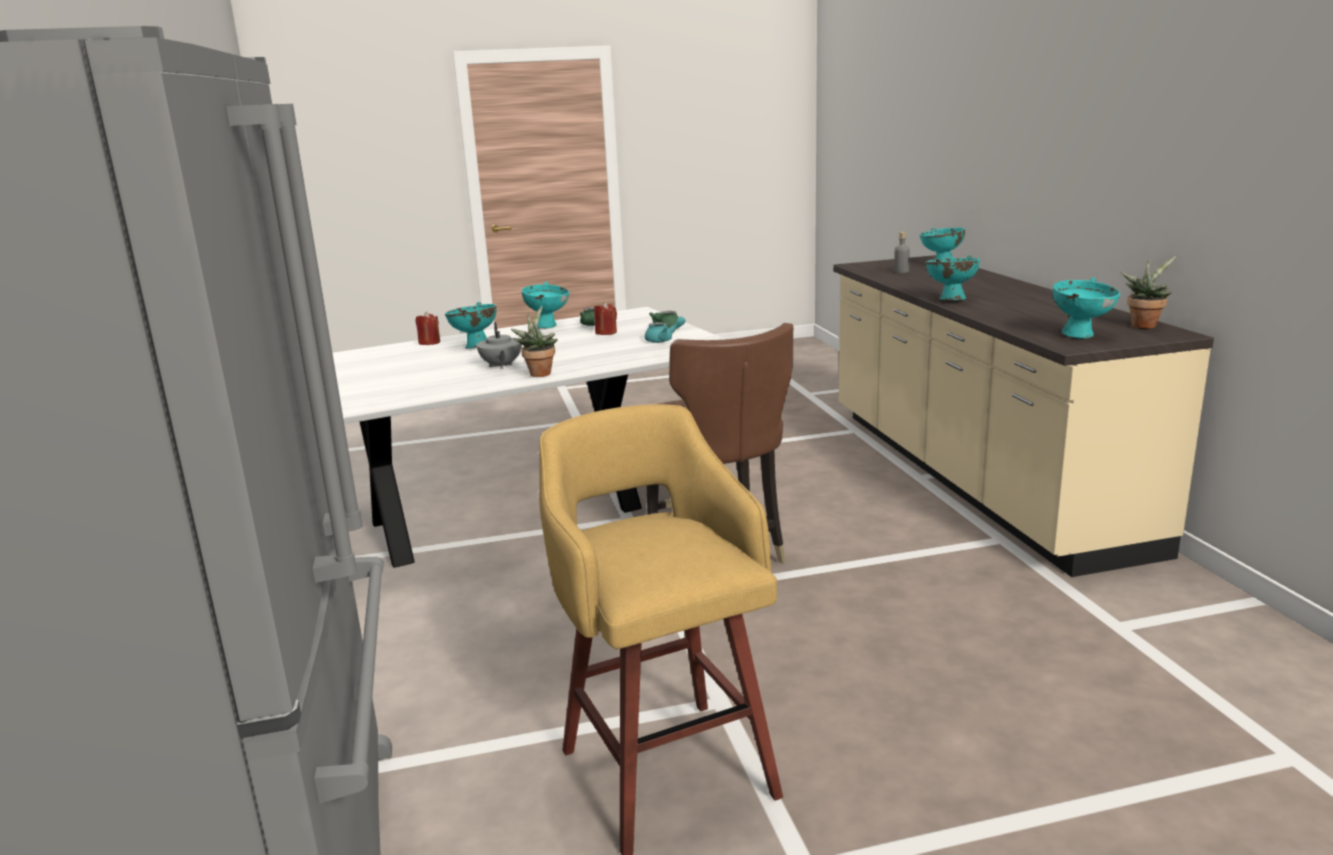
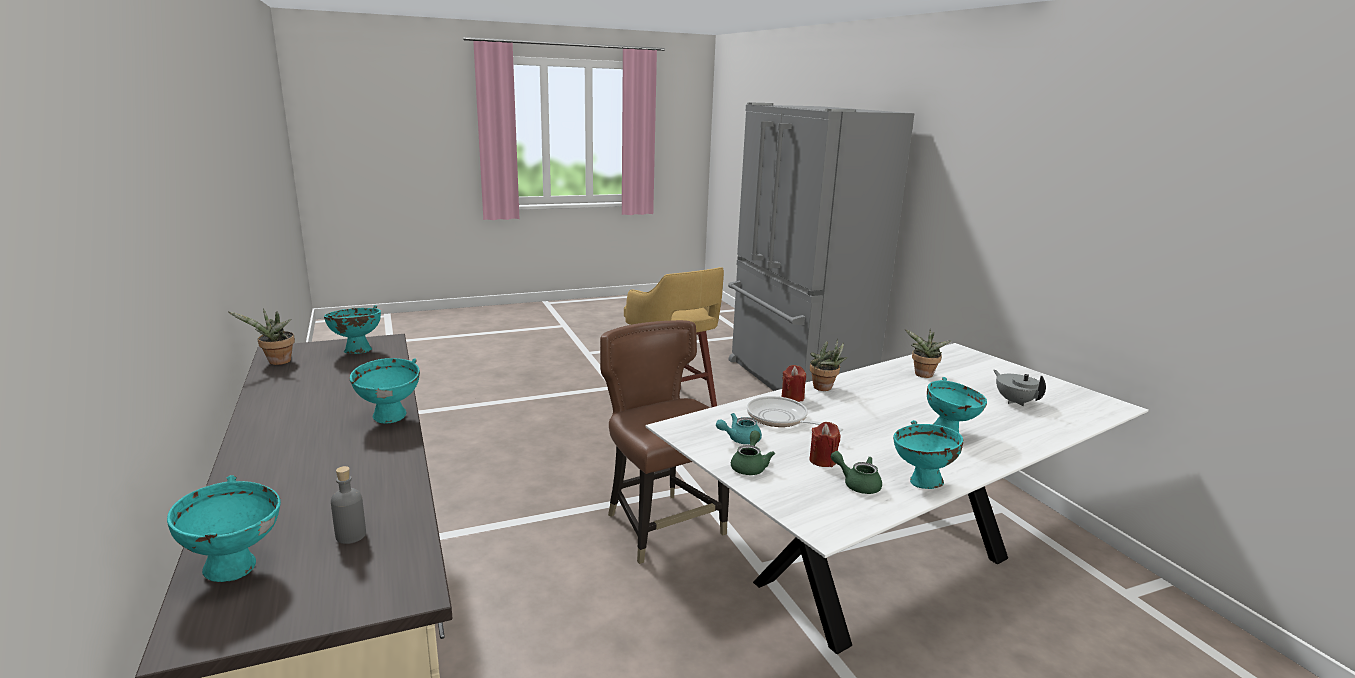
camera: 170 degrees right, 0 degrees up
(400, 387) = (922, 375): none -> potted plant
(429, 342) = (1021, 445): red candle -> red candle (792, 397)
(501, 366) = (874, 400): grey teapot -> grey teapot (1015, 401)
(614, 351) = (781, 419): none -> frying pan

